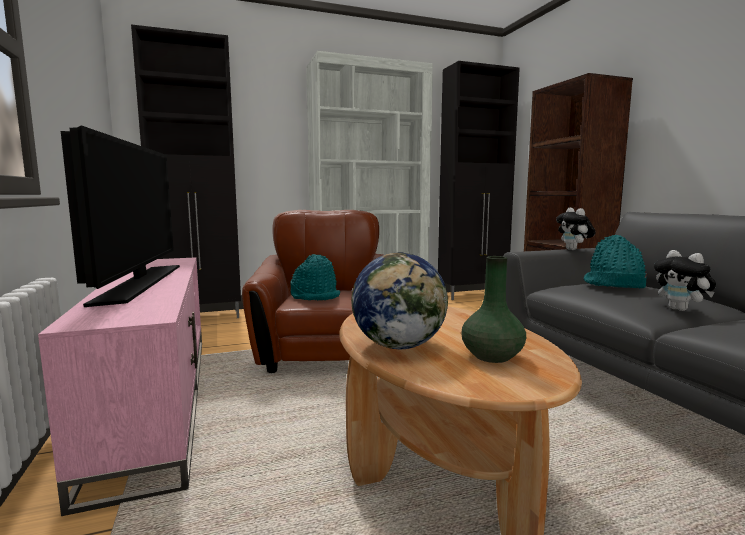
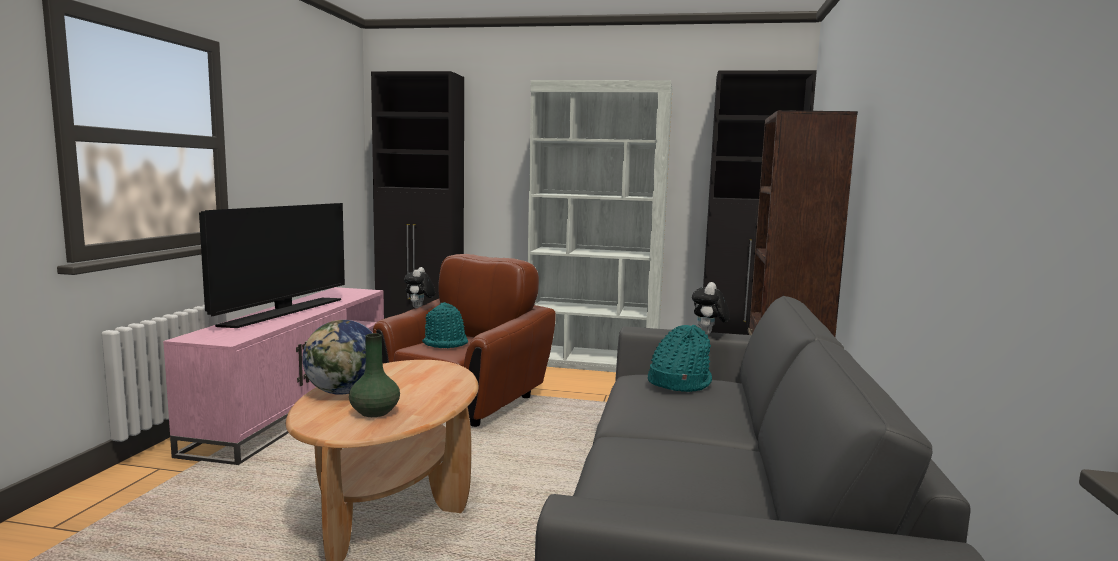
camera: 30 degrees right, 0 degrees up
(681, 309) = (667, 420): plush toy -> plush toy (419, 308)

